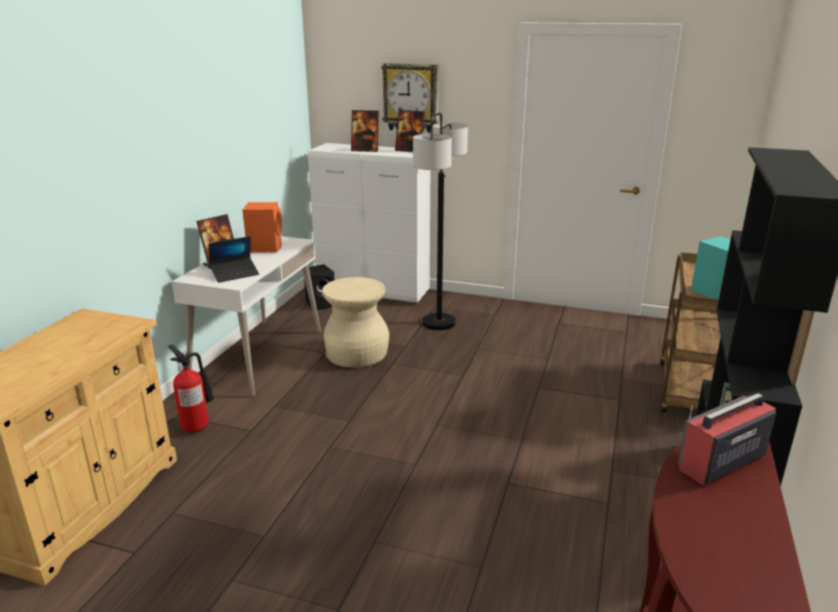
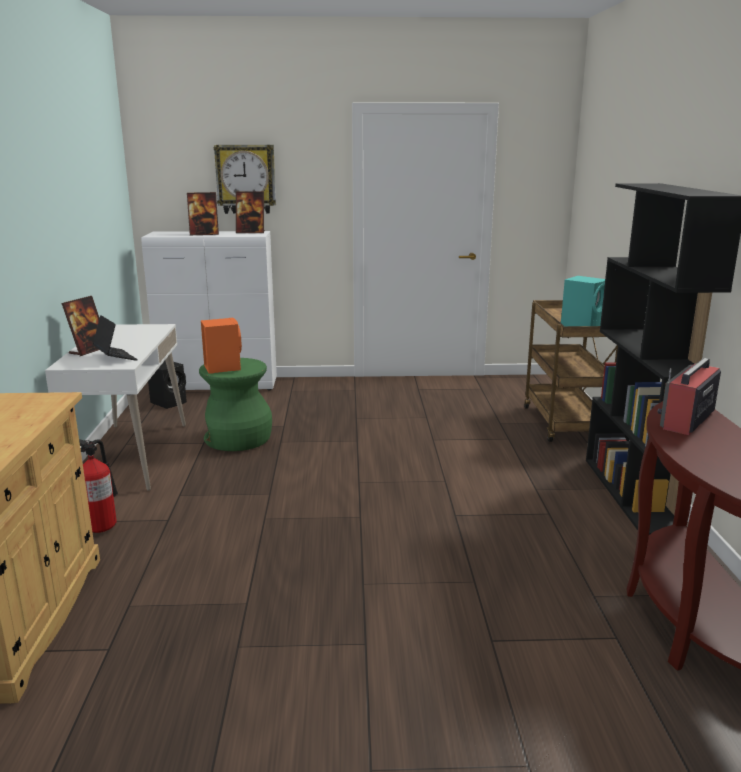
camera: 20 degrees left, 5 degrees down
(235, 274) = (115, 357): laptop -> laptop turned 75 degrees counterclockwise
(265, 248) = (127, 334): orange speaker -> orange speaker (222, 367)
(357, 354) = (238, 439): beige stool -> green stool
(439, 323) = (305, 403): floor lamp -> none

